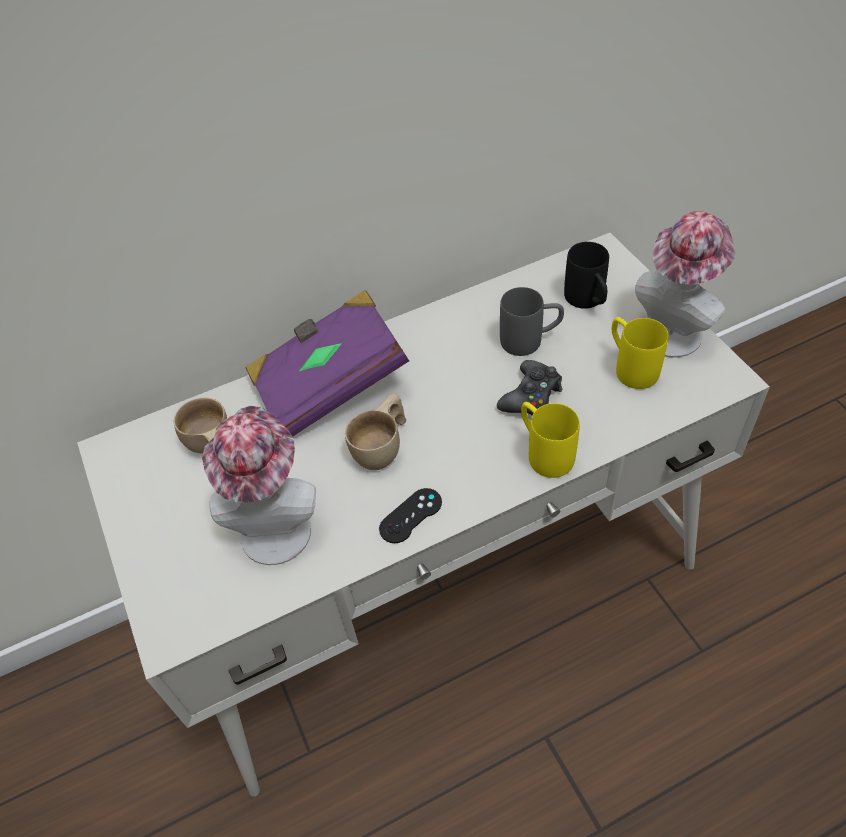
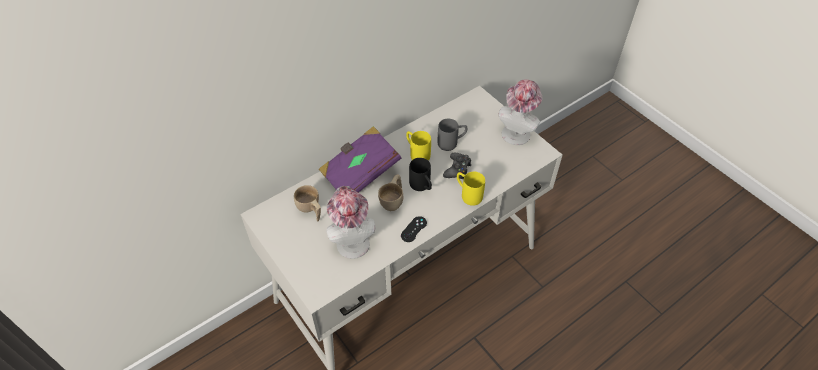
camera: 15 degrees left, 0 degrees up
(588, 301) = (475, 121): black mug -> black mug (422, 187)
(630, 367) = (500, 151): yellow mug -> yellow mug (417, 153)

